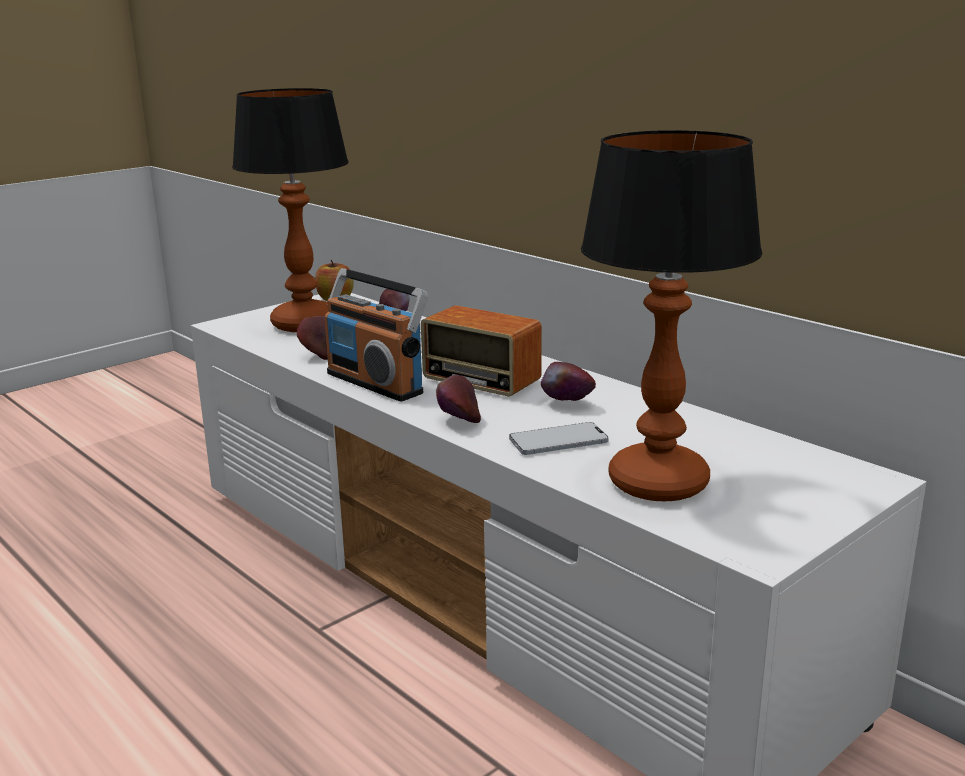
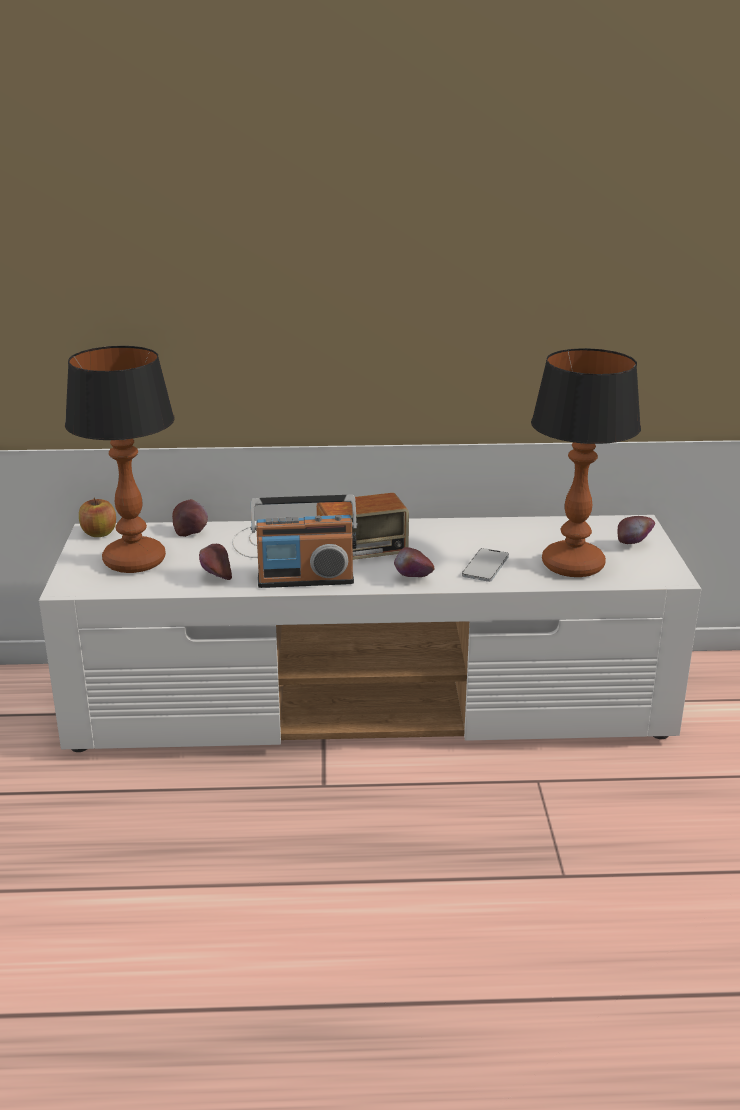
camera: 50 degrees left, 5 degrees up
(567, 404) = (439, 544): apple -> apple (634, 545)

